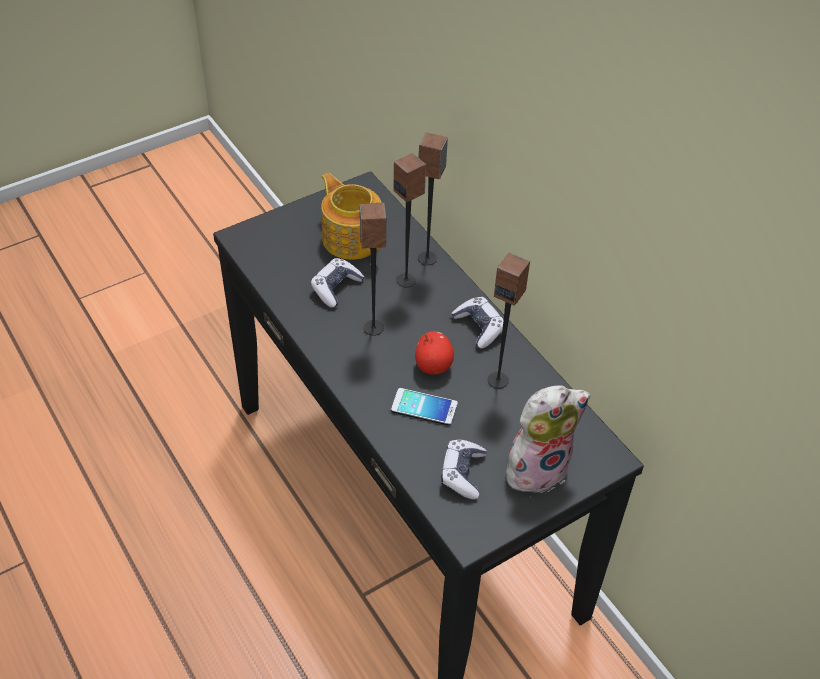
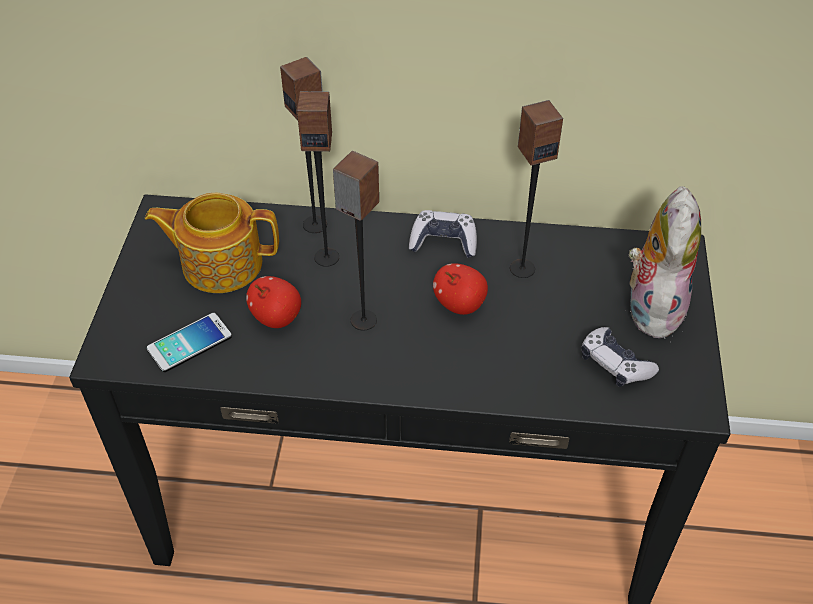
camera: 50 degrees left, 0 degrees up
(336, 288) = (276, 317): game controller -> apple
(424, 407) = (506, 343): phone -> phone (189, 343)

